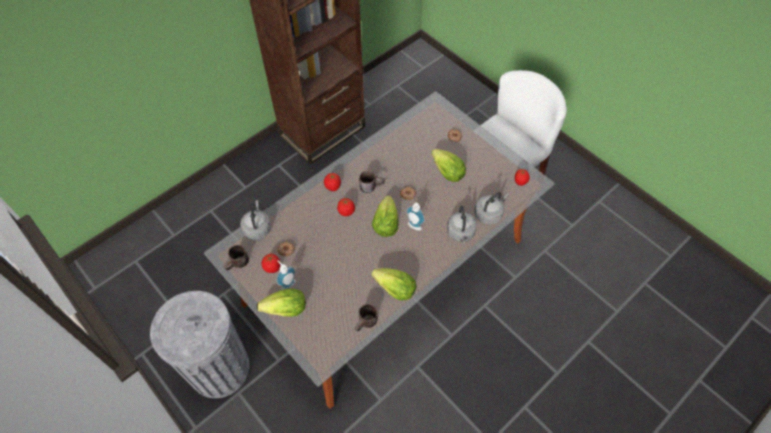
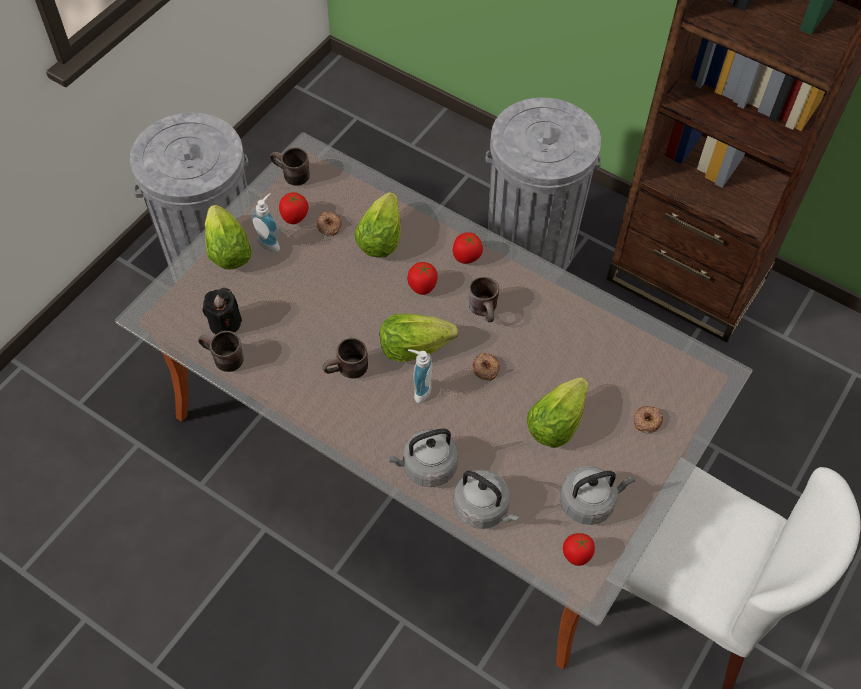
camera: 75 degrees right, 0 degrees up
(257, 228) = (358, 181): grey kettle -> grey kettle (589, 502)
(276, 193) = (529, 248): none -> grey trash can
(340, 318) = (225, 323): none -> black candle
(393, 259) = (348, 371): none -> brown mug
(395, 289) = (290, 386): lettuce -> lettuce (380, 239)

